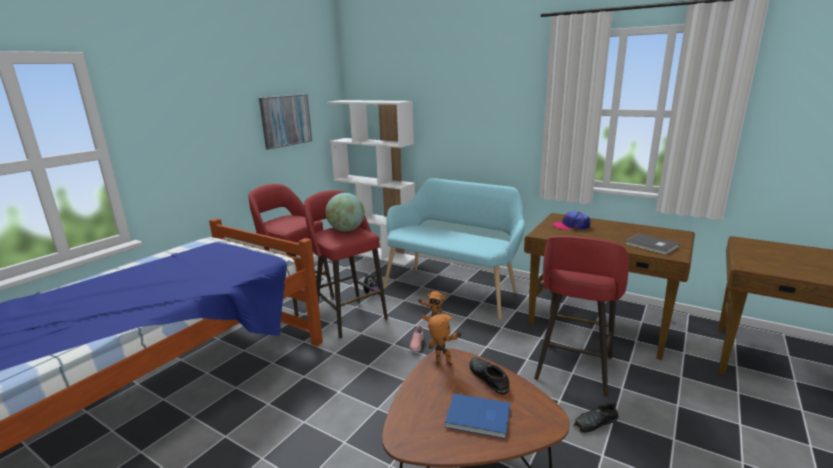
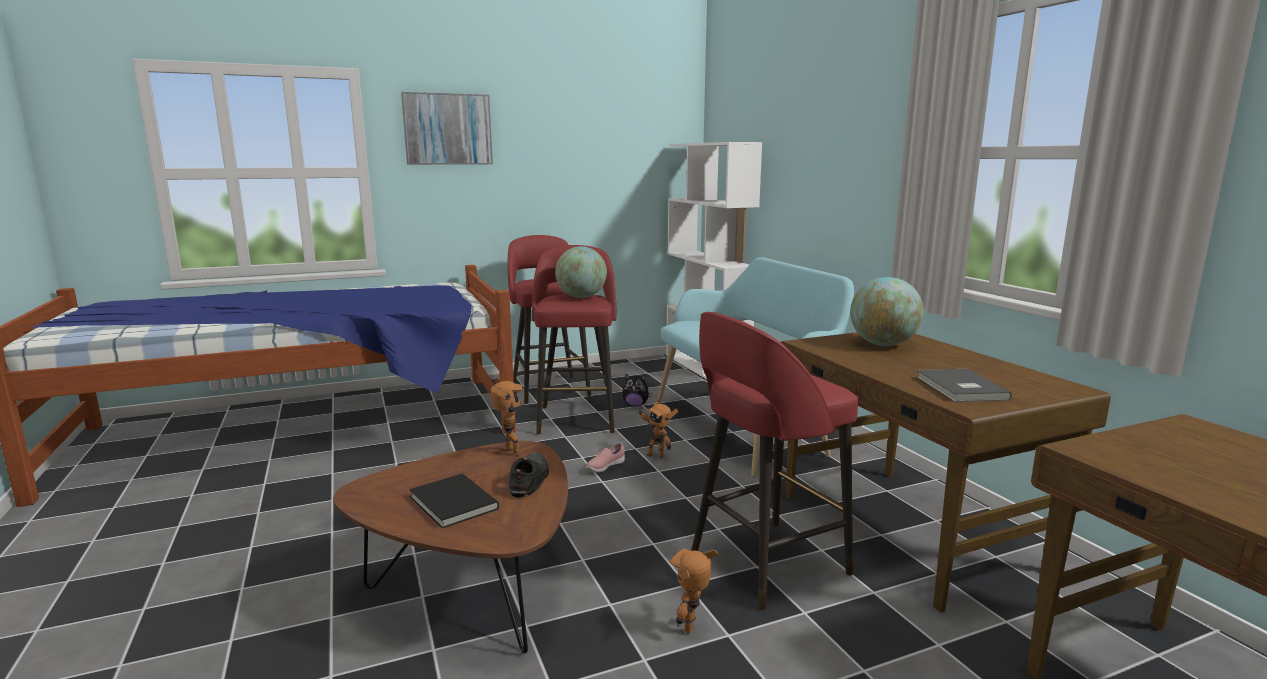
camera: 35 degrees right, 5 degrees down
(285, 120) = (599, 163): picture -> picture (447, 129)
(479, 418) = (452, 504): blue book -> black book
(571, 226) = (883, 344): cap -> globe
(595, 422) = (694, 626): black shoe -> toy robot

